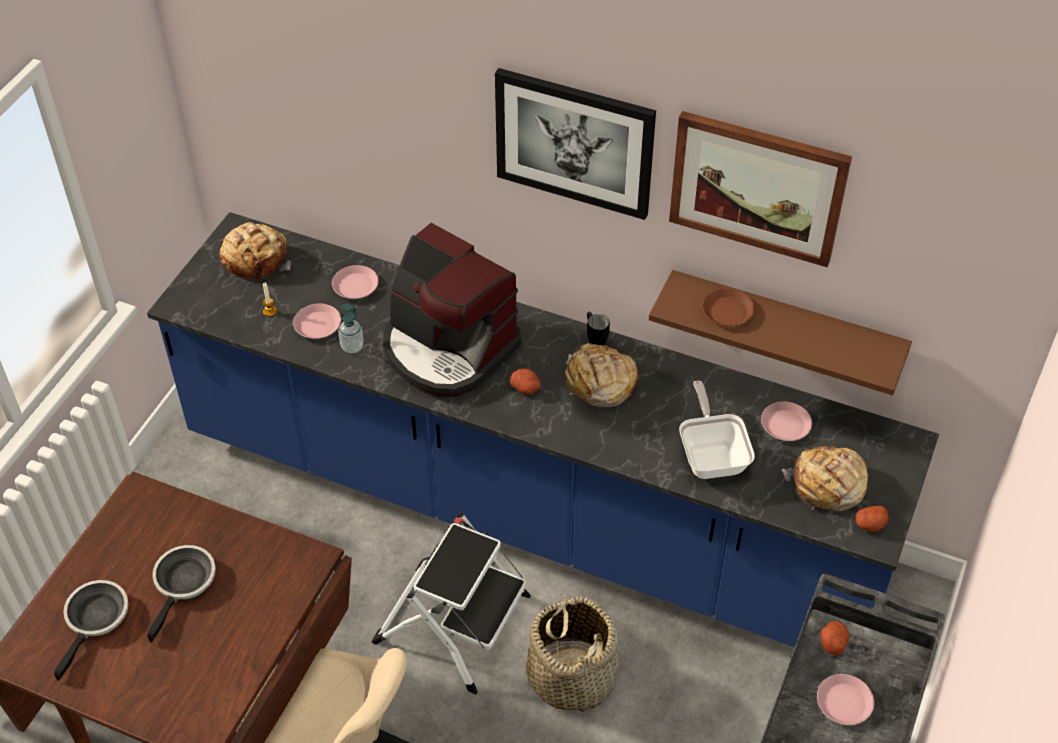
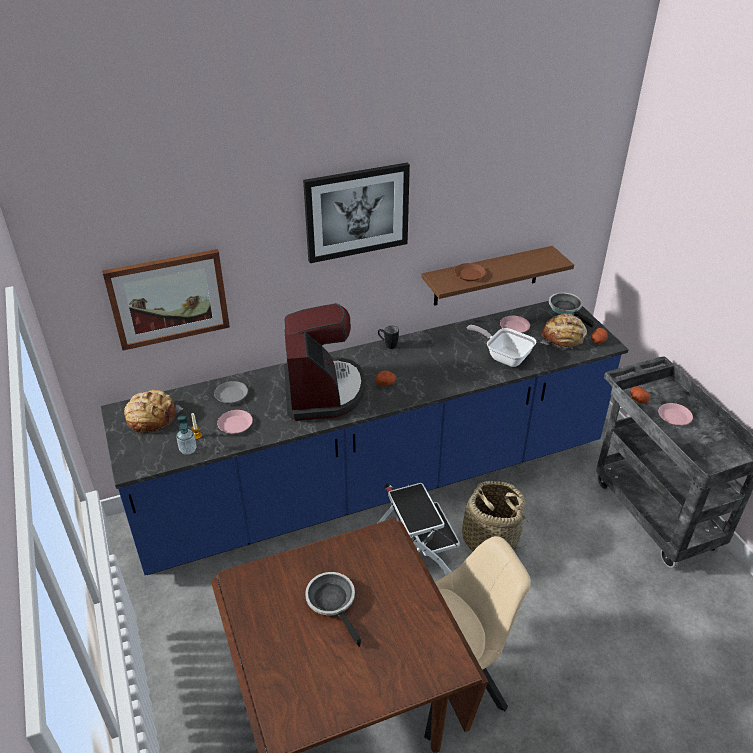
camera: 45 degrees left, 10 degrees down
(96, 620) = (306, 665): frying pan -> frying pan (567, 309)
(352, 346) = (270, 422): soap dispenser -> soap dispenser (188, 450)
(355, 286) = (231, 395): pink plate -> grey plate
(448, 348) = (323, 391): coffee machine -> coffee machine turned 90 degrees counterclockwise
(599, 383) = (416, 360): bread -> none
(757, 187) = (468, 187): picture -> picture (168, 298)

